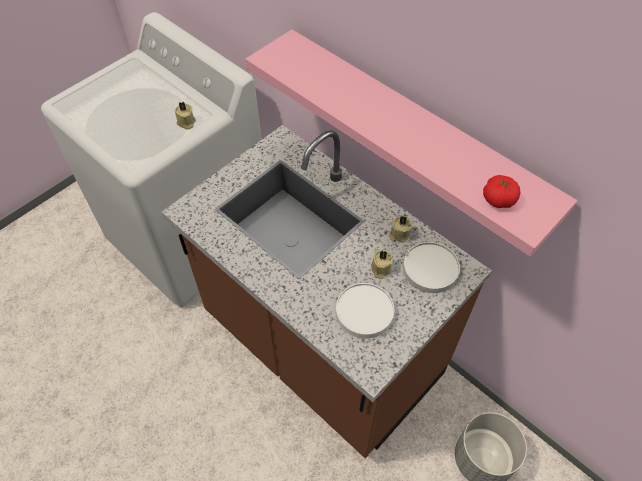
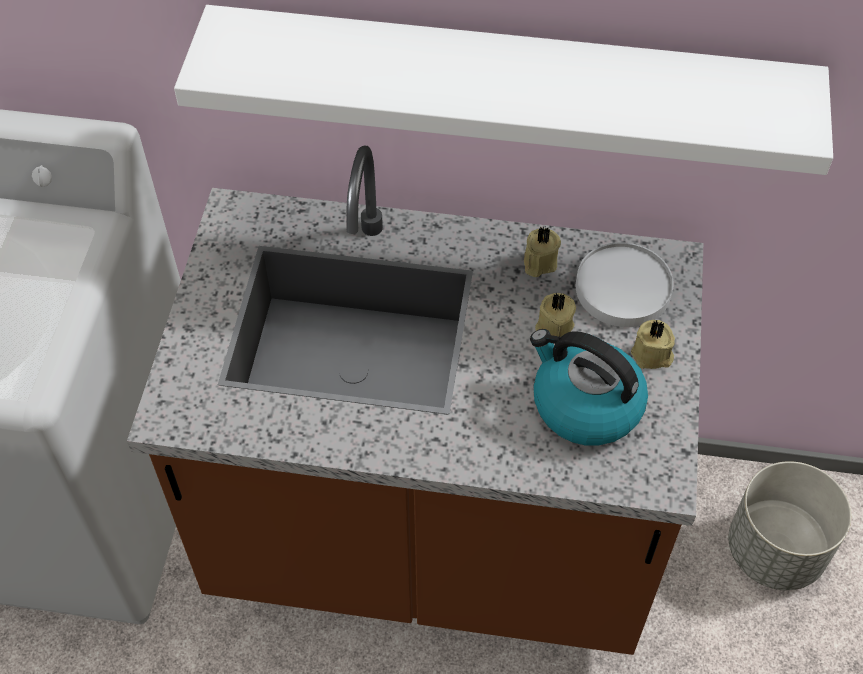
camera: 35 degrees left, 0 degrees up
(186, 123) = (56, 265): beige candle -> beige candle (652, 356)
(364, 312) = (584, 405): white plate -> kettle
(413, 132) = (507, 84): pink shelf -> white shelf
(498, 200) = (736, 117): tomato -> none

